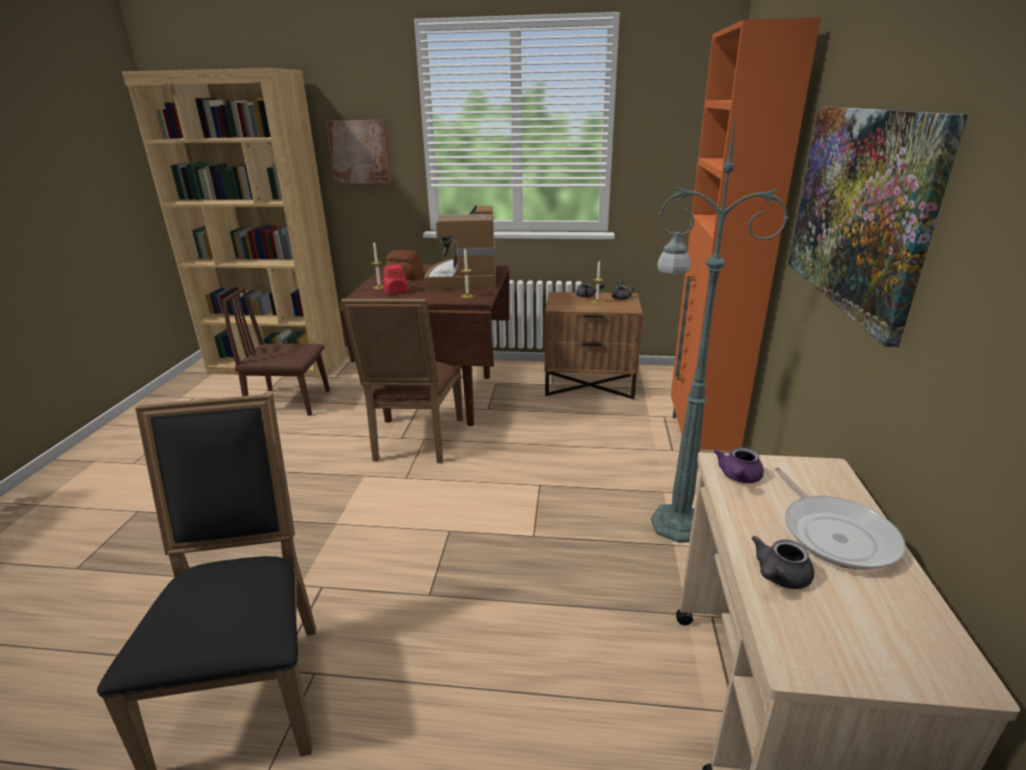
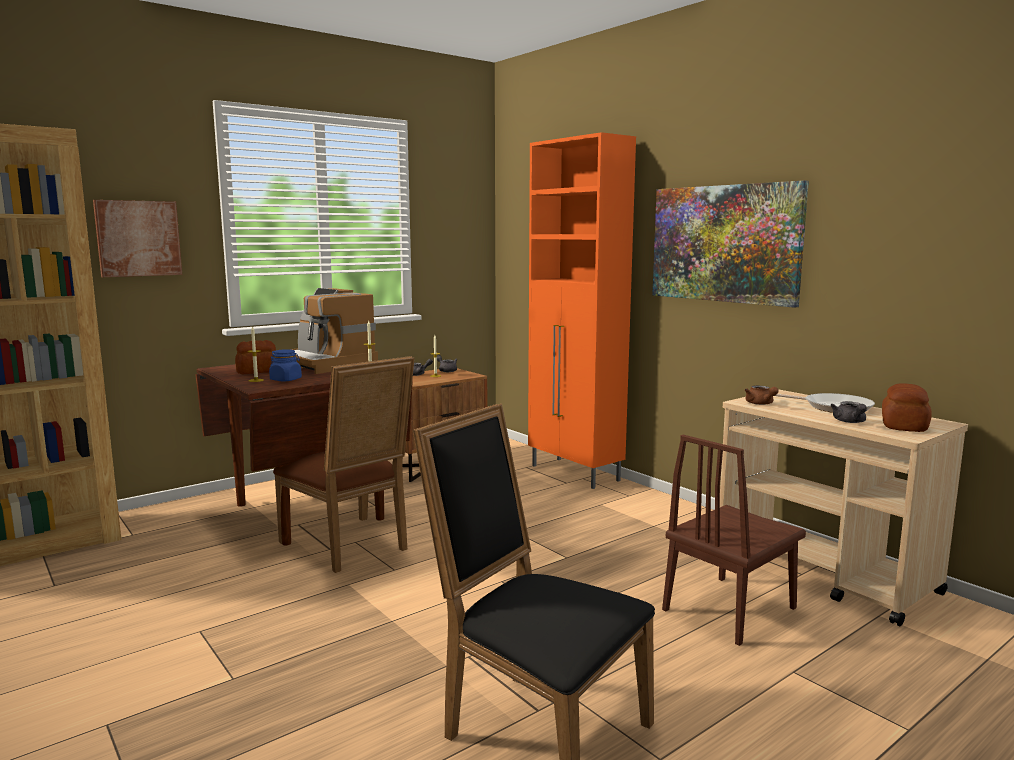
camera: 45 degrees left, 15 degrees down
(289, 402) = (114, 571): brown chair -> brown chair (729, 608)
(395, 291) = (286, 379): red jar -> blue jar
(675, 523) = (636, 516): green floor lamp -> none
(738, 477) = (760, 404): purple teapot -> brown teapot
(857, 637) = (904, 425): none -> bread

